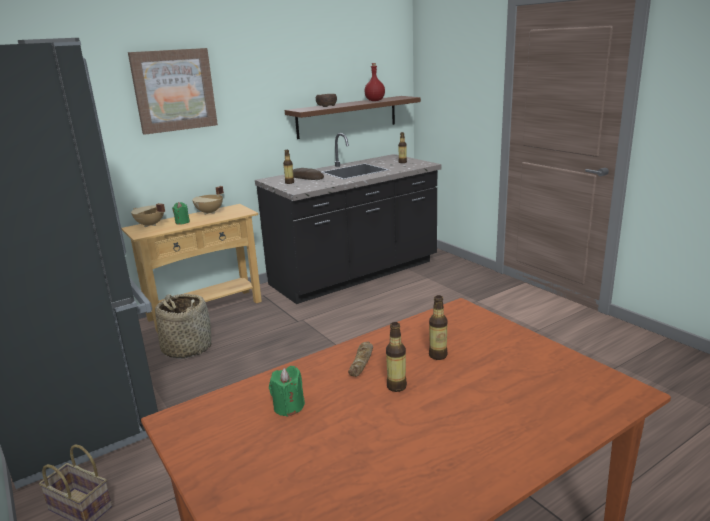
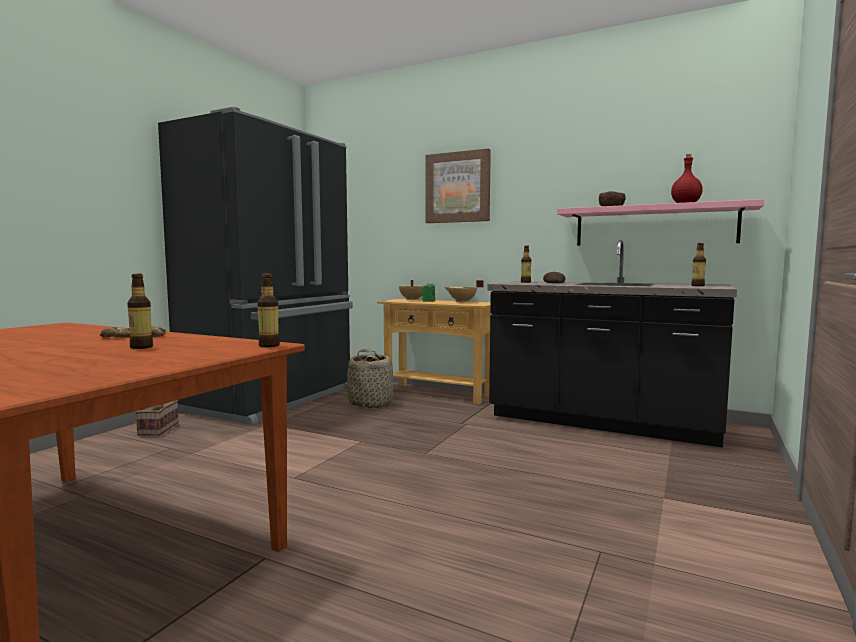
camera: 60 degrees right, 15 degrees down
(288, 407) = (59, 333): green candle -> none
(347, 117) = (654, 226): brown shelf -> pink shelf
(396, 386) = (78, 344): bottle -> bottle (269, 345)

